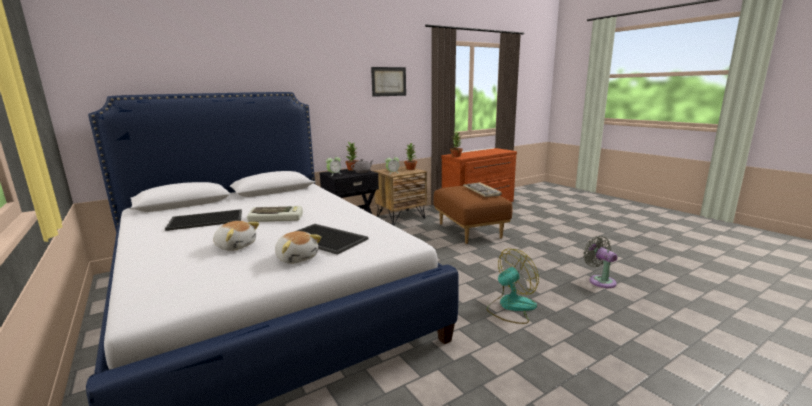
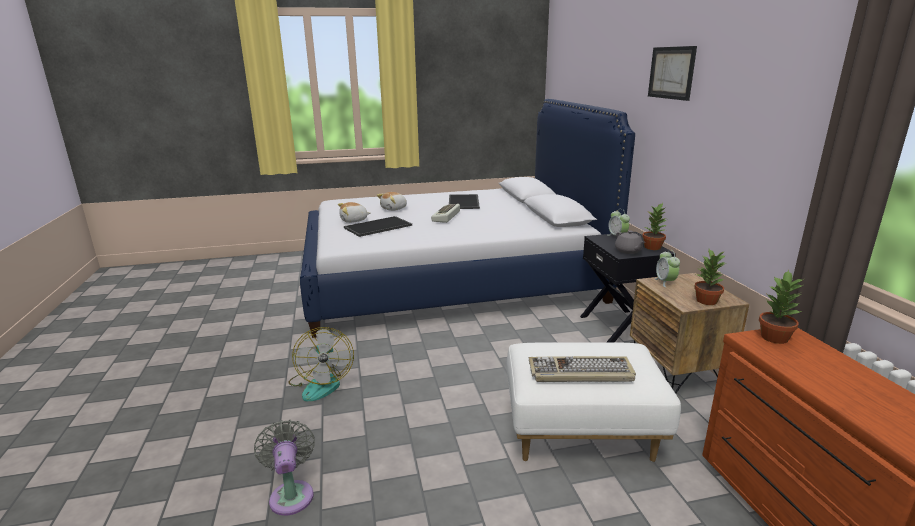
camera: 110 degrees right, 5 degrees up
(388, 81) = (759, 113): picture -> picture (671, 73)
(470, 230) = (580, 434): brown ottoman -> white ottoman
(600, 280) = (291, 494): grey fan -> grey fan turned 105 degrees counterclockwise

